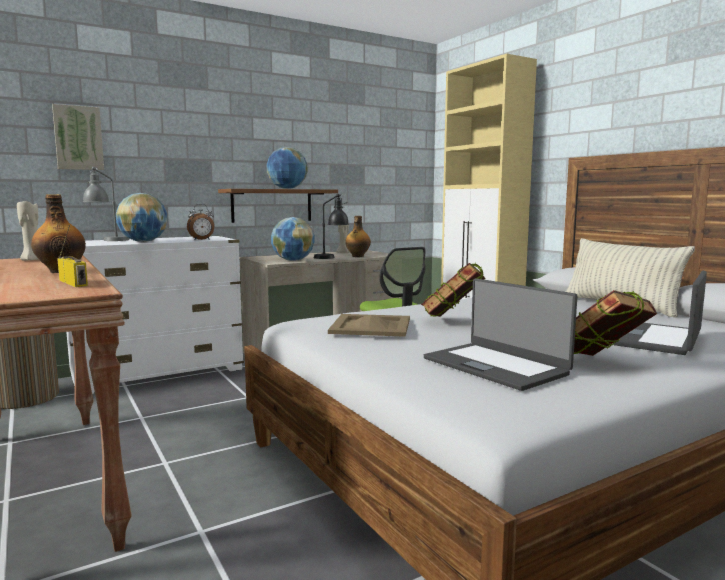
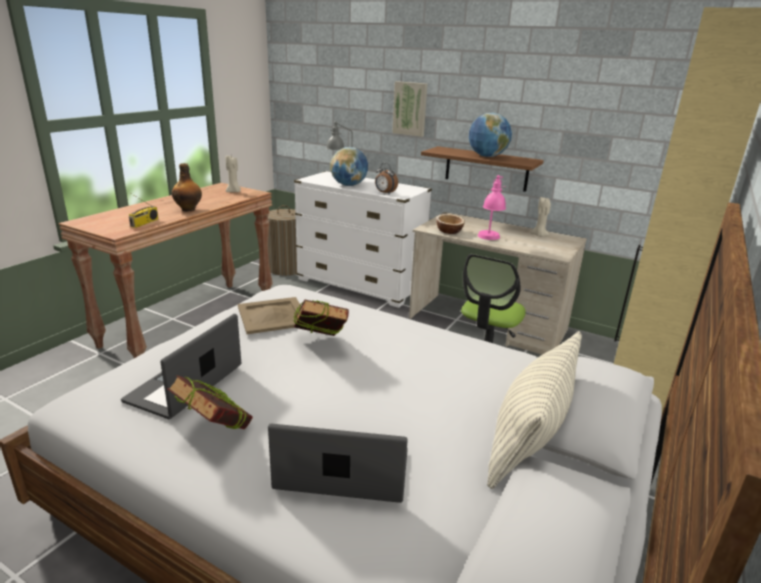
camera: 60 degrees right, 15 degrees up
(78, 138) = (344, 95): picture -> picture (410, 108)
(293, 260) = (449, 231): globe -> bowl
(331, 258) = (489, 239): black table lamp -> pink table lamp
(357, 256) = (521, 245): bottle -> none

